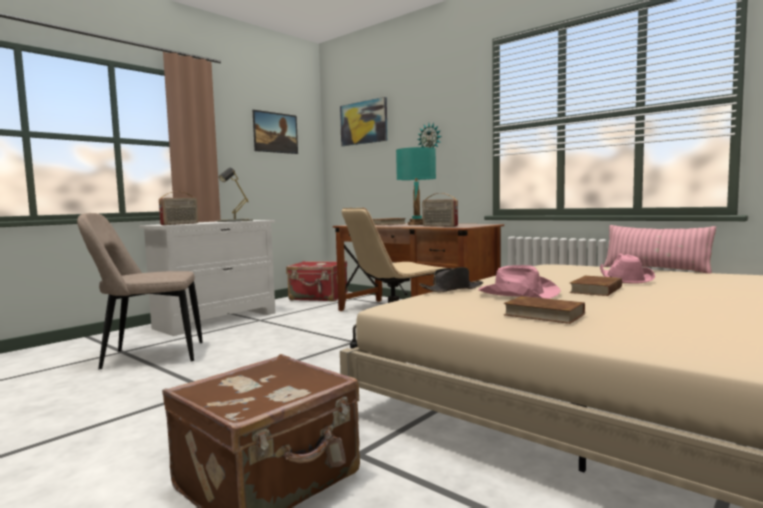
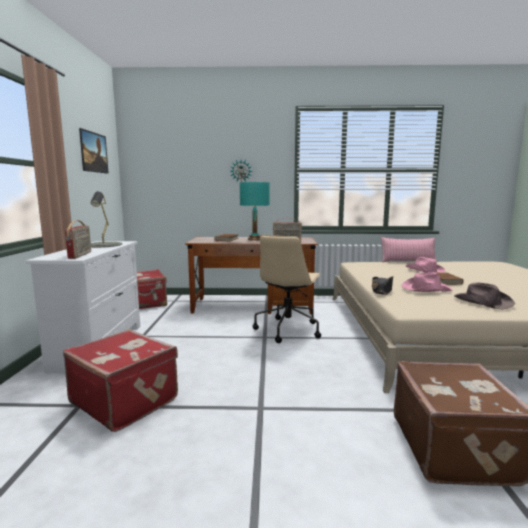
camera: 40 degrees left, 5 degrees up
(148, 356) = (125, 400): beige chair -> red suitcase
(364, 122) = (171, 150): picture -> none
(543, 314) = (482, 301): brown book -> brown hat

